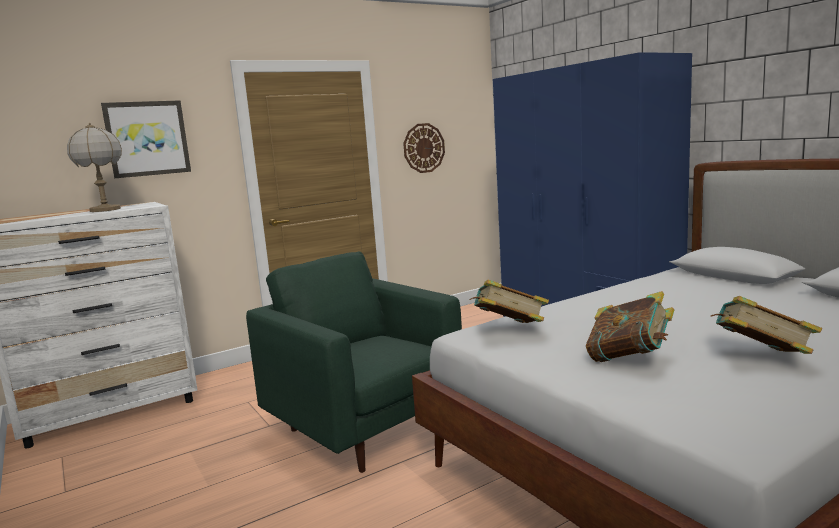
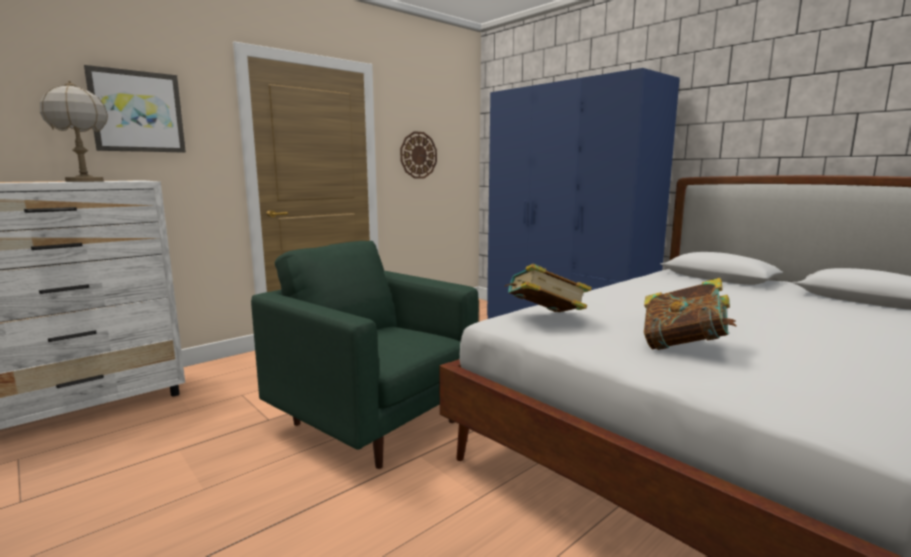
camera: 10 degrees left, 0 degrees up
(760, 358) = (808, 347): book -> none

